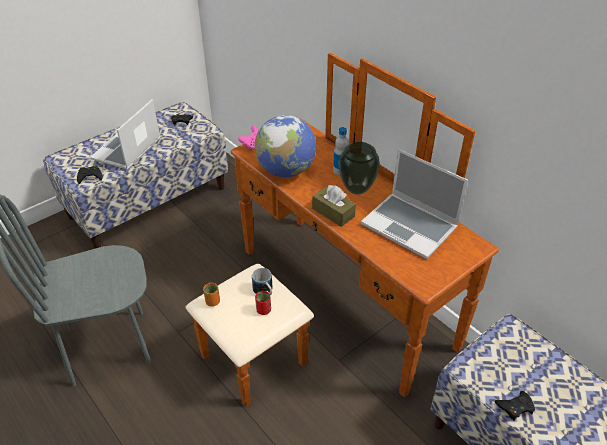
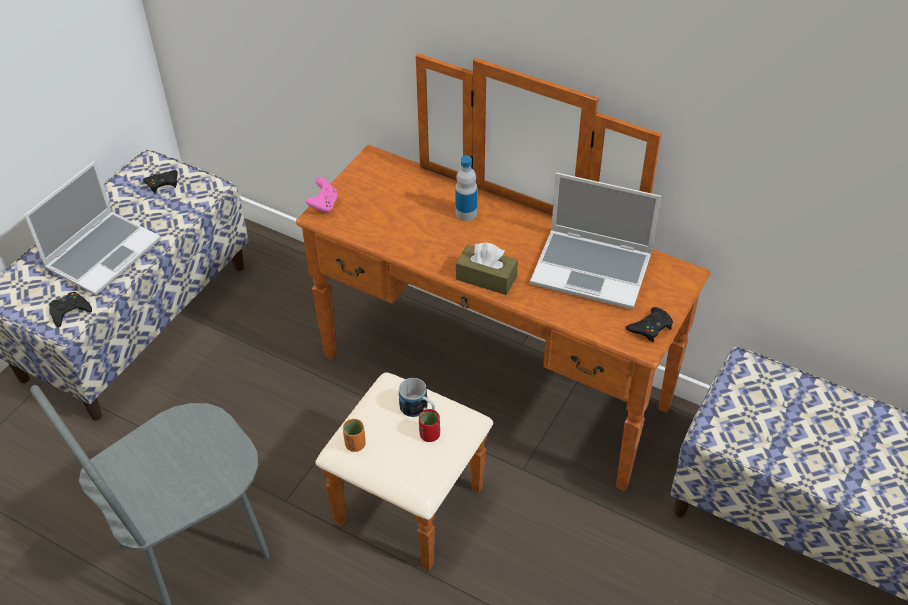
camera: 20 degrees left, 5 degrees up
(127, 150) = (103, 253): laptop -> laptop turned 150 degrees counterclockwise
(286, 171) = (392, 233): globe -> none
(357, 189) = (501, 235): vase -> none
(515, 407) = (784, 460): black game controller -> black game controller (650, 327)

